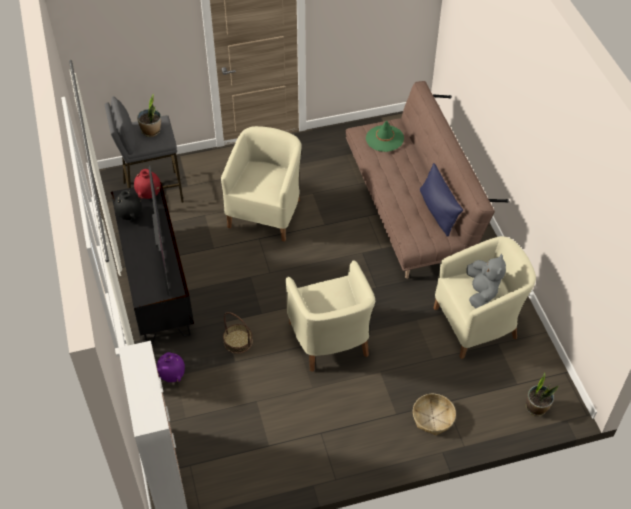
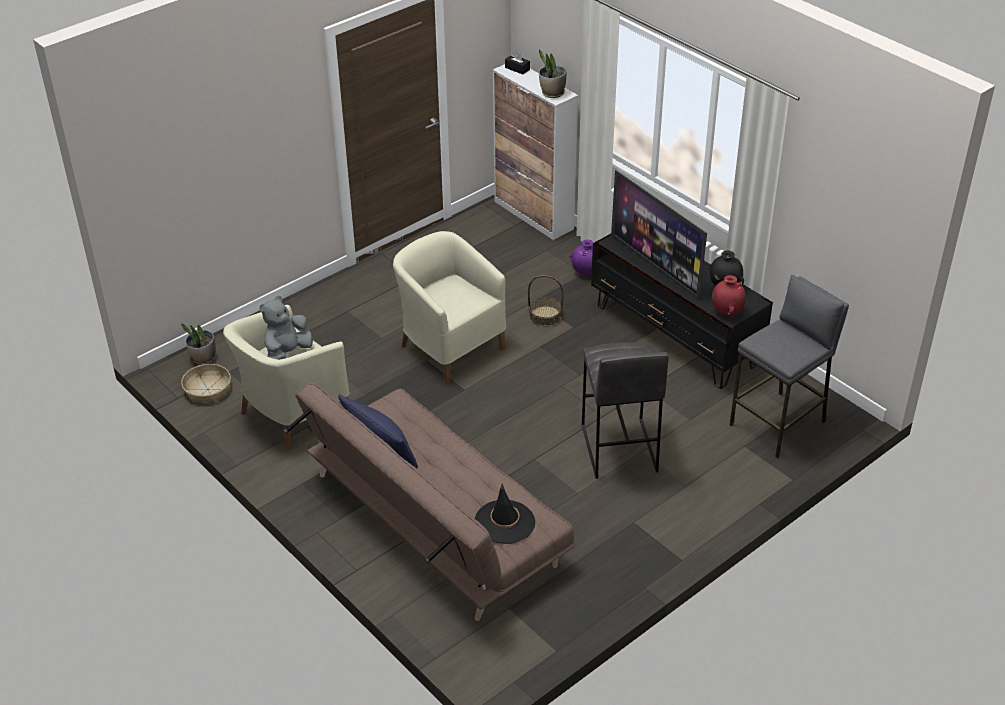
camera: 155 degrees right, 10 degrees down
(143, 417) = (517, 68): none -> black tissue box
(151, 131) = (784, 344): potted plant -> potted plant (552, 93)
(266, 212) = (618, 448): beige armchair -> grey stool
(384, 138) = (505, 522): green hat -> black hat
(433, 417) = (309, 319): basket -> basket (208, 389)
(481, 293) = (287, 353): grey plush toy -> grey plush toy turned 60 degrees clockwise

